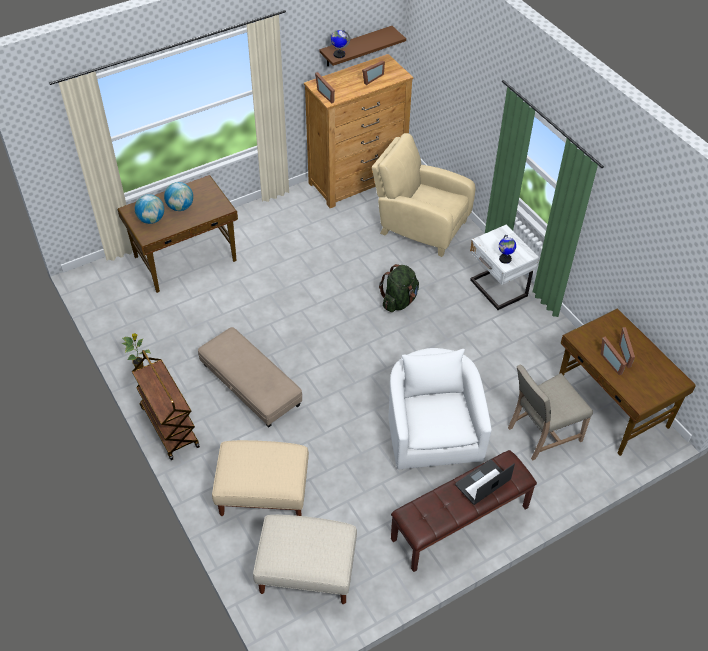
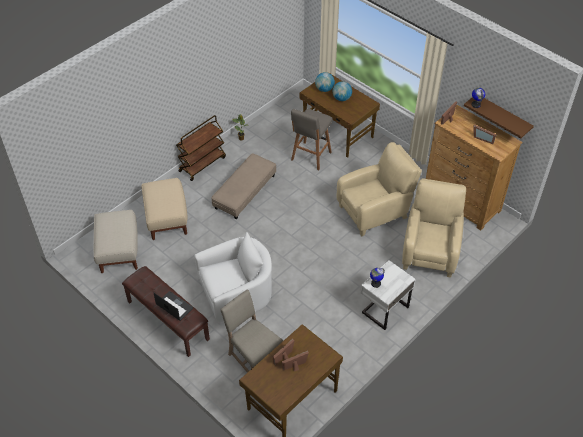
camera: 75 degrees right, 0 degrees up
(217, 298) = (310, 157): none -> grey stool
(341, 258) = (375, 211): none -> beige armchair
(399, 301) = (347, 252): green backpack -> none

